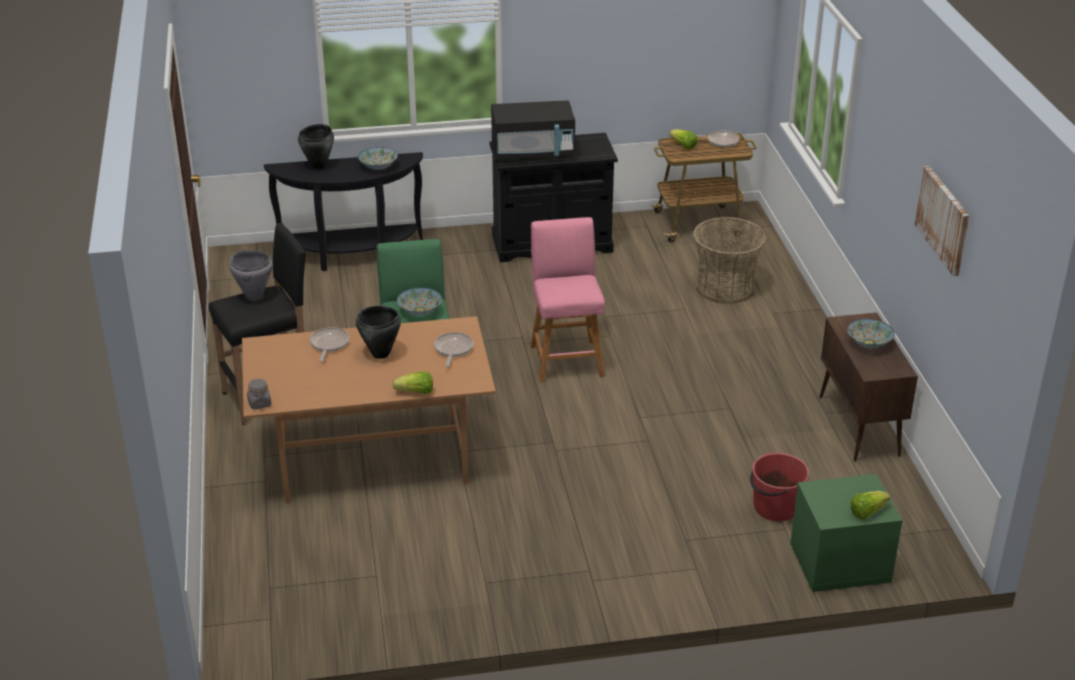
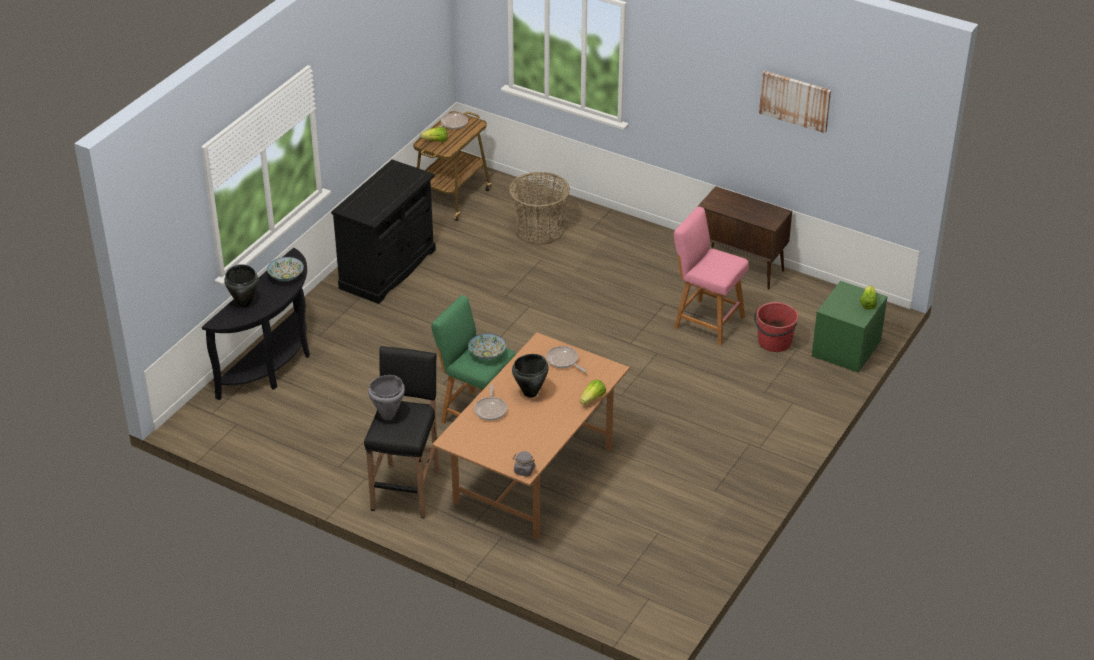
camera: 50 degrees left, 5 degrees up
(329, 344) = (491, 409): frying pan -> frying pan turned 135 degrees counterclockwise
(533, 152) = (375, 202): black microwave -> none
(566, 358) = (531, 337): pink stool -> pink stool (706, 321)
(869, 343) = (741, 207): bowl -> none

